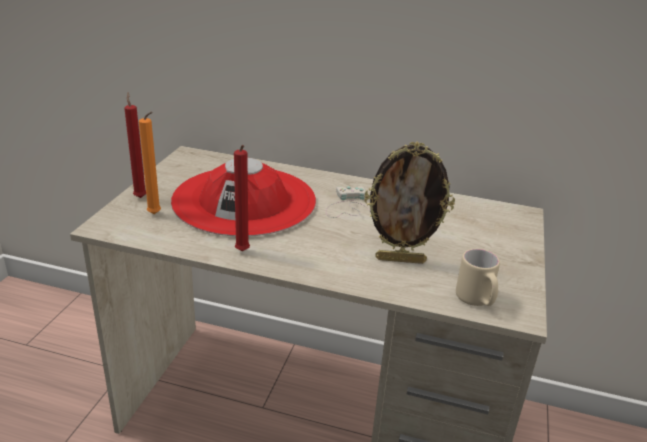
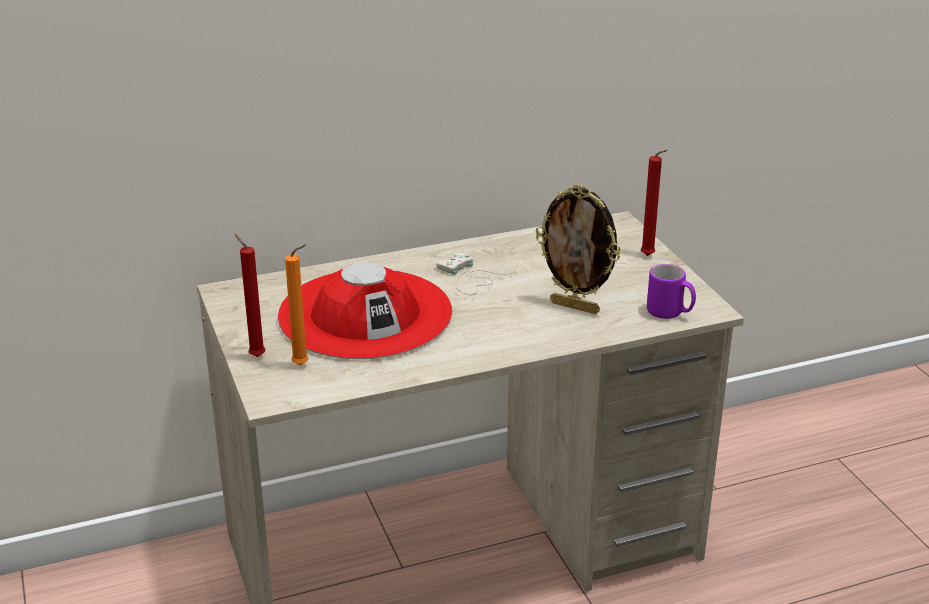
camera: 35 degrees left, 0 degrees up
(242, 252) = (440, 361): red candle -> red candle (649, 256)
(400, 259) = (575, 306): picture frame -> picture frame turned 60 degrees clockwise
(476, 301) = (670, 313): beige mug -> purple mug

